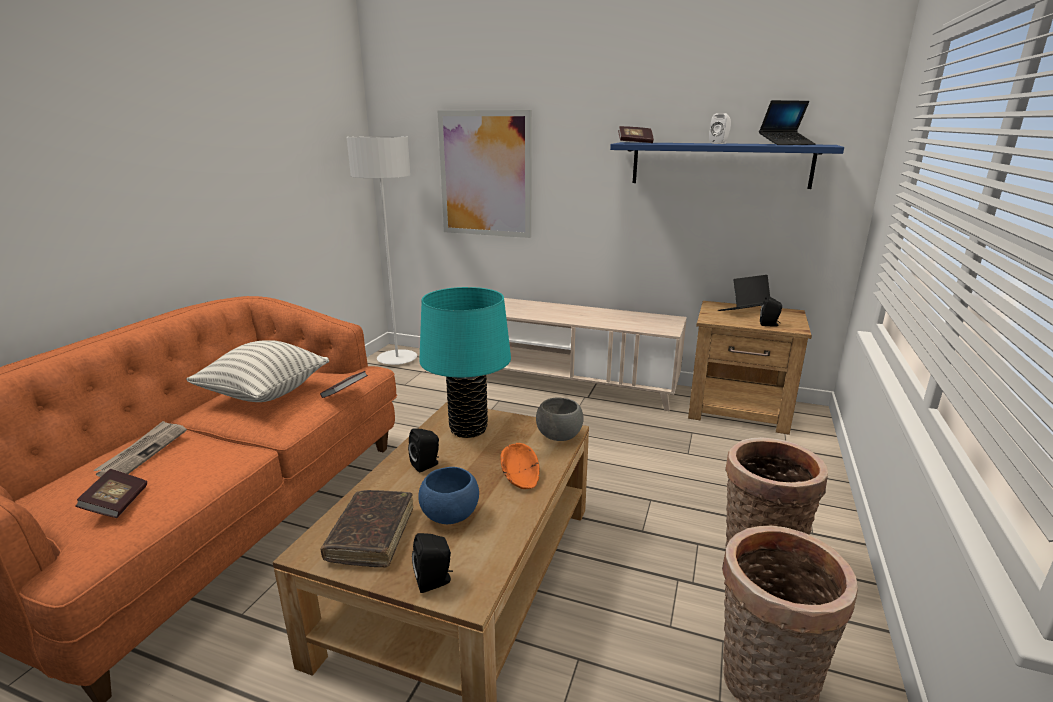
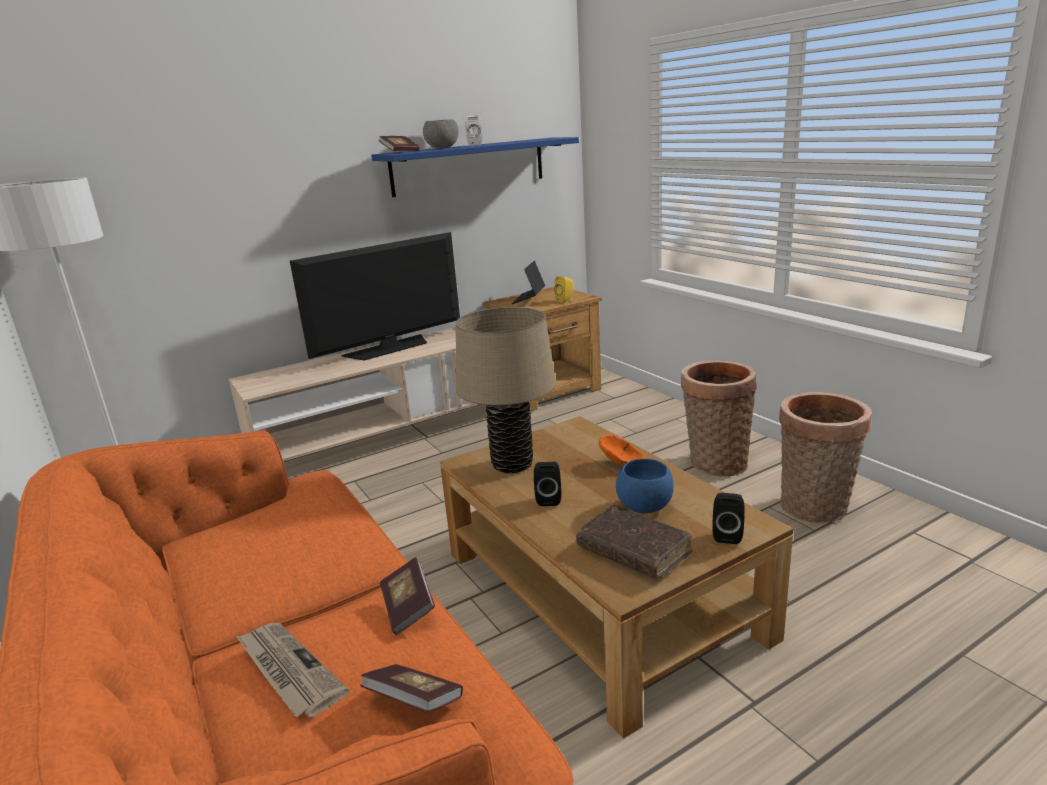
camera: 50 degrees left, 0 degrees up
(265, 393) = (265, 552): pillow -> none
(345, 393) = (354, 500): book -> book (408, 608)
(468, 429) = (512, 464): turquoise table lamp -> beige table lamp
(485, 174) = (205, 216): picture -> none
(559, 437) = (581, 431): grey bowl -> grey bowl (443, 148)
(588, 312) = (389, 348): none -> television
(769, 324) = (565, 300): black speaker -> yellow speaker
(786, 144) = (526, 140): laptop -> none

